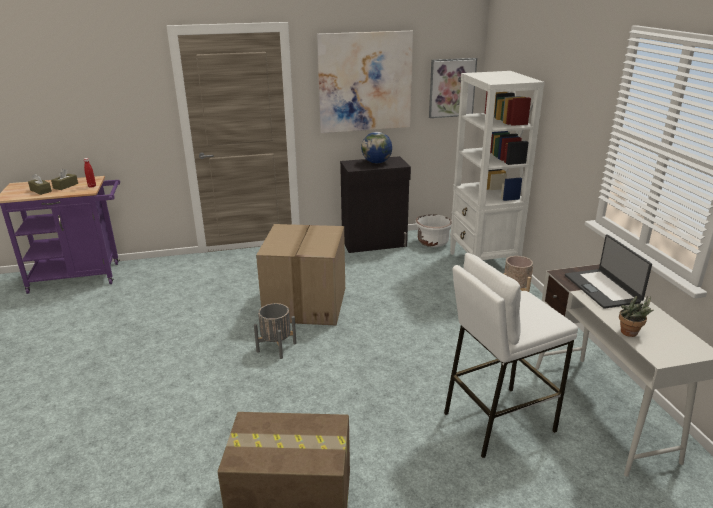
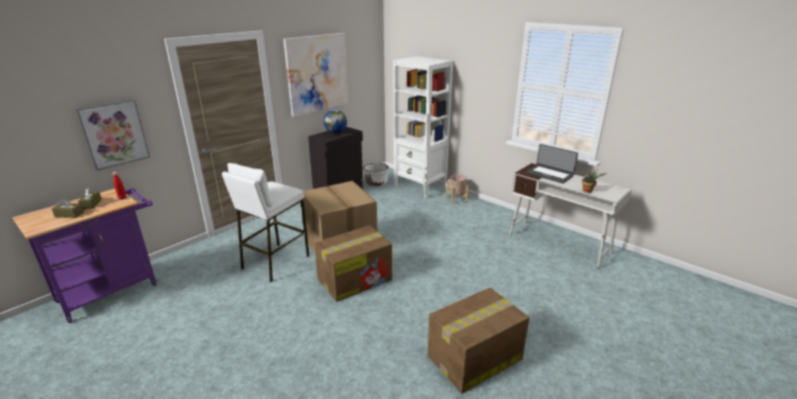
camera: 35 degrees left, 0 degrees up
(276, 347) = (355, 279): grey planter -> cardboard box
(452, 88) = (368, 72): picture -> picture (114, 134)
(497, 421) = (523, 268): white stool -> white stool (275, 262)

